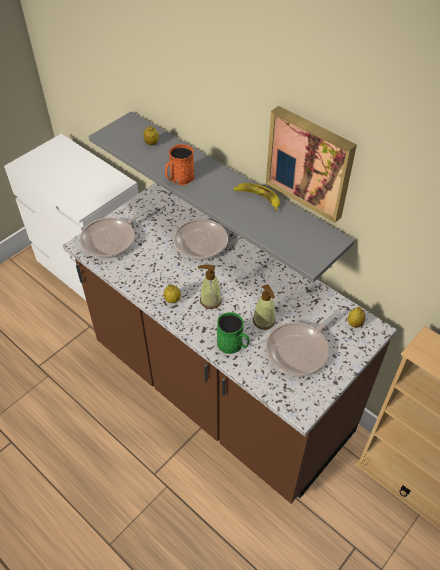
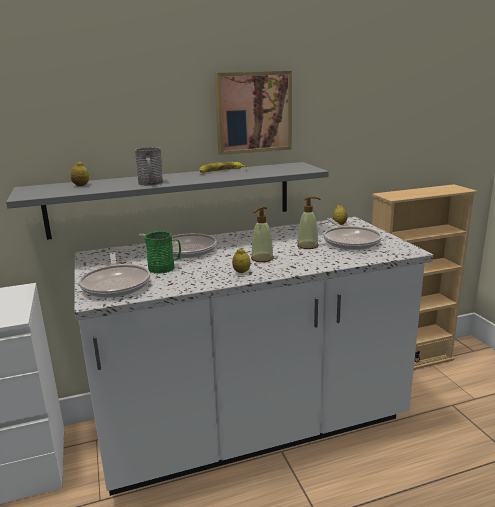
camera: 60 degrees left, 30 degrees down
(179, 179) = (151, 183): orange mug -> grey mug
(220, 390) = (252, 428): brown counter -> white counter
(233, 345) = (322, 259): green mug -> green mug (165, 267)

